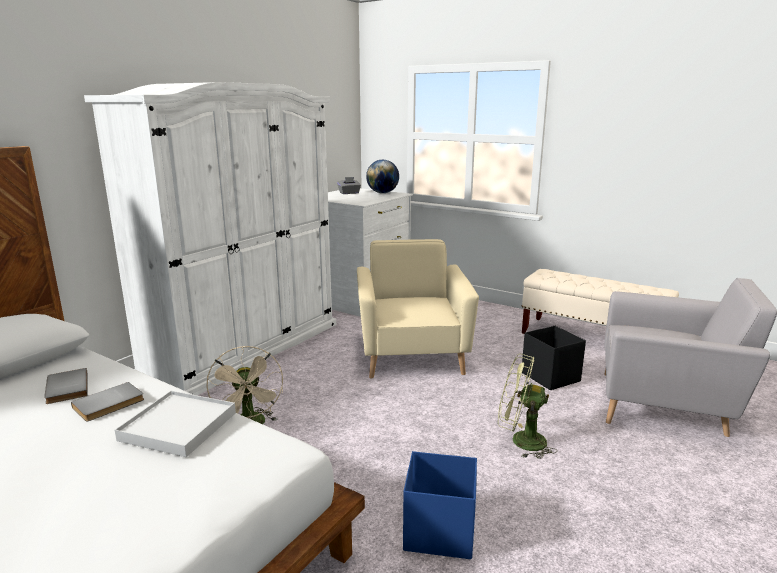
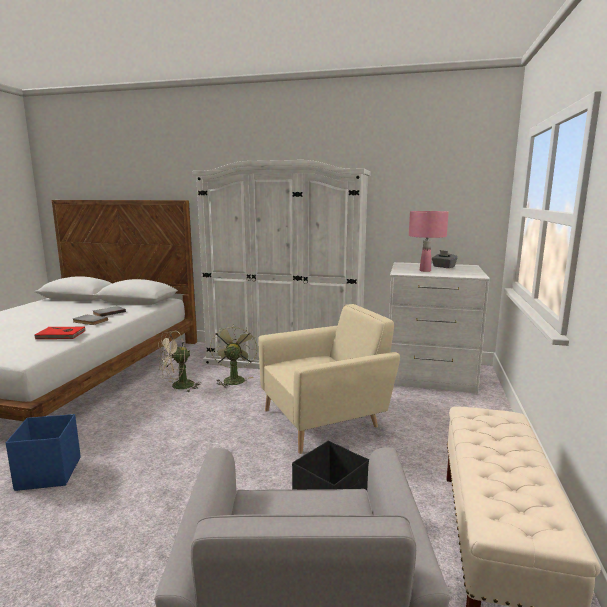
camera: 70 degrees right, 5 degrees down
(179, 426) = (61, 335): white tray -> red book
(361, 198) = (425, 271): none -> pink table lamp
(382, 193) = (467, 272): globe -> none
(520, 441) = (175, 501): green fan -> green fan (233, 379)

